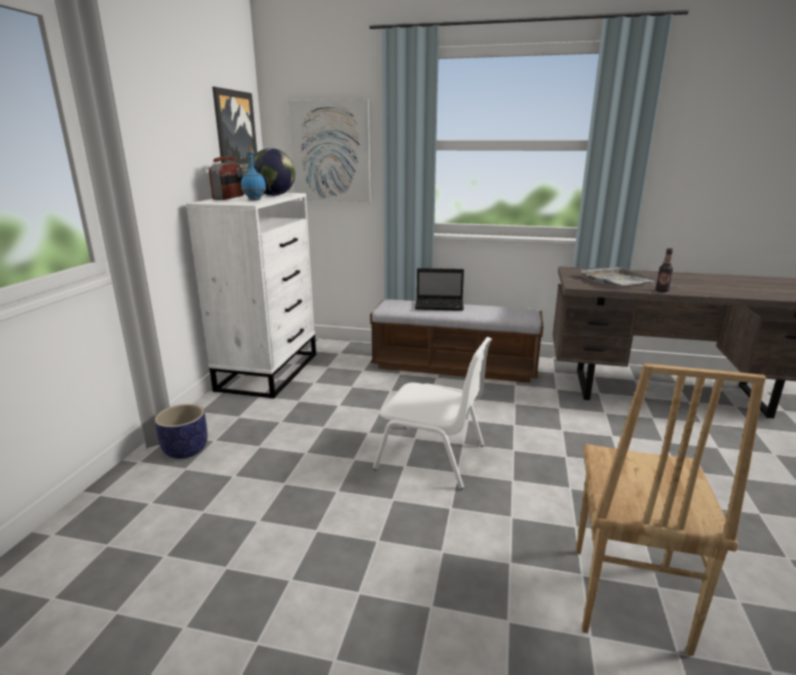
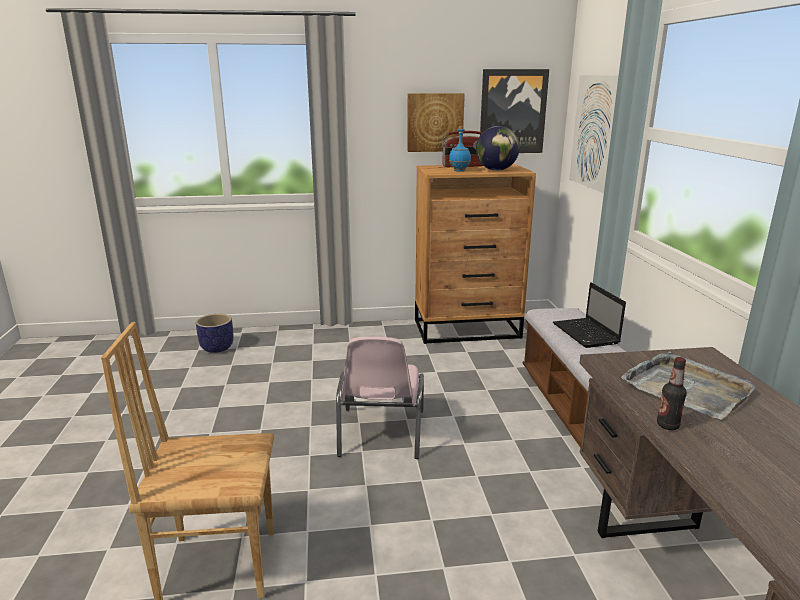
camera: 70 degrees right, 0 degrees up
(185, 450) = (333, 337): planter -> planter (217, 348)
(187, 148) = (435, 122): none -> picture
(269, 371) = (468, 329): white dresser -> brown dresser
(432, 457) = (380, 433): white chair -> pink chair

